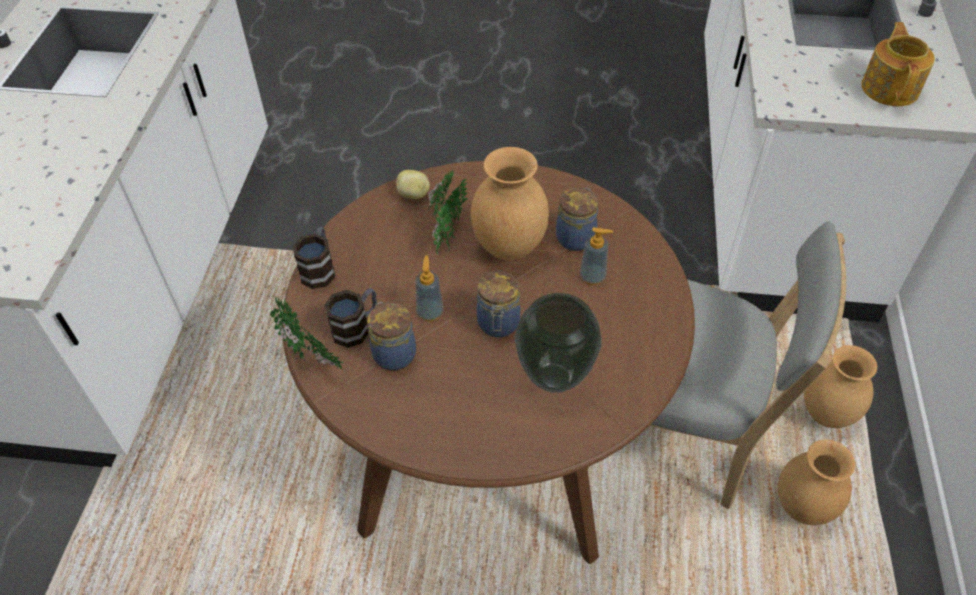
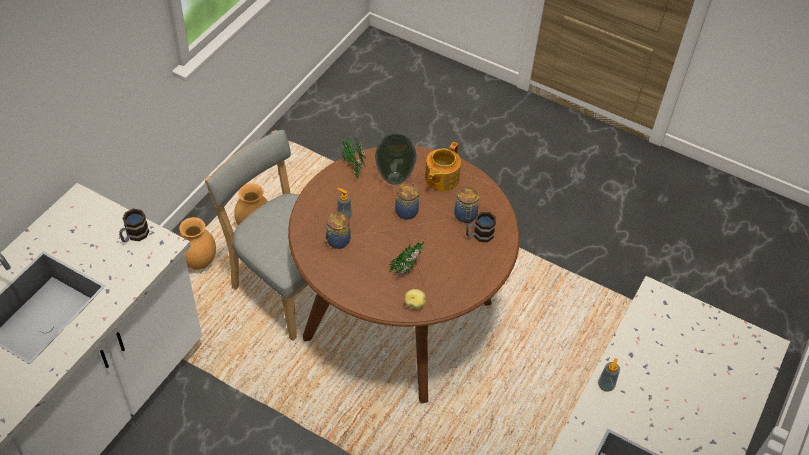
camera: 160 degrees left, 0 degrees up
(312, 361) = (507, 226): potted plant -> potted plant (353, 167)
(319, 268) = (488, 275): mug -> mug (134, 236)
(430, 312) = (438, 229): soap dispenser -> soap dispenser (606, 385)
(509, 247) = (377, 249): brown vase -> none
(890, 88) = (90, 229): teapot -> teapot (441, 179)

